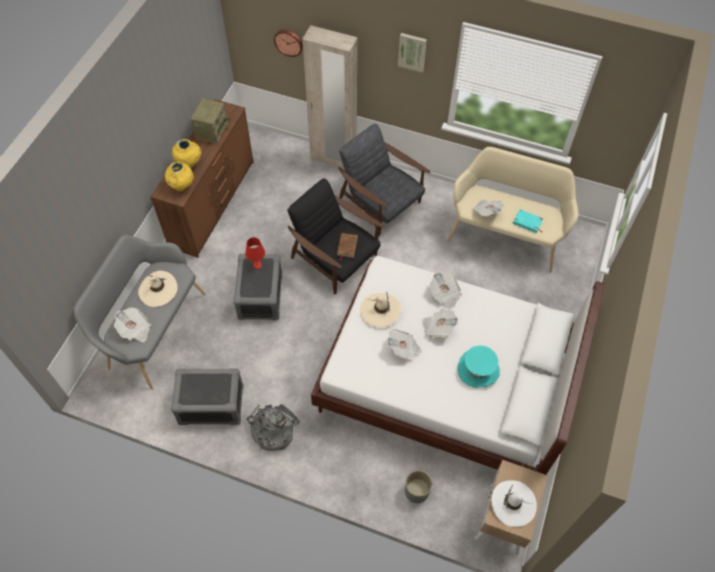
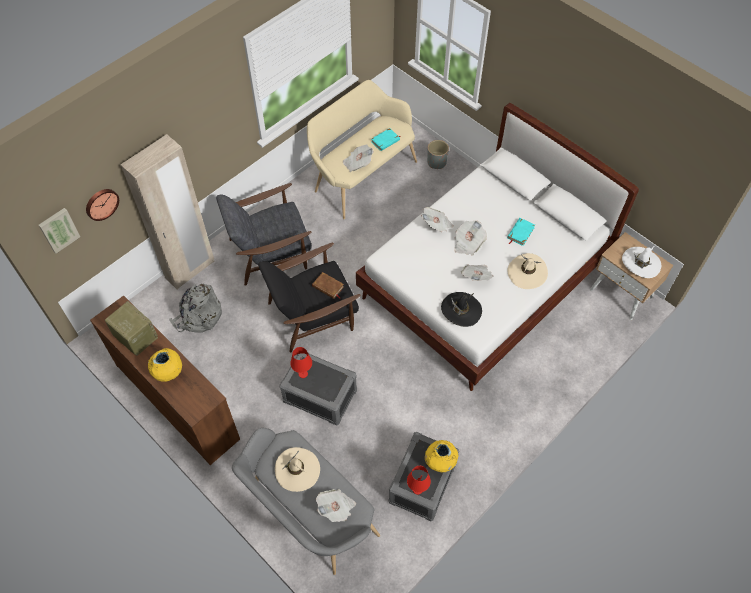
camera: 65 degrees left, 0 degrees up
(182, 186) = (196, 390): yellow vase -> yellow vase (440, 463)
(184, 390) = (417, 489): none -> red table lamp
(272, 430) = (473, 436): grey backpack -> grey backpack (198, 317)
(359, 348) = (461, 310): none -> black hat
(380, 310) = (430, 279): beige hat -> beige hat (527, 272)
(412, 51) = (213, 102): picture -> picture (58, 229)
(416, 491) = (576, 344): grey planter -> grey planter (436, 162)
(478, 369) = (520, 233): turquoise hat -> turquoise book

